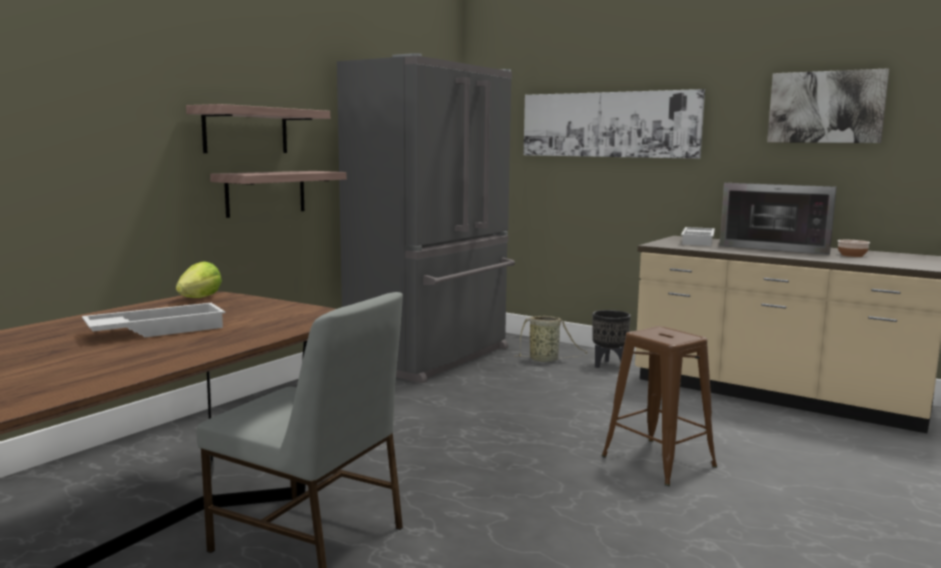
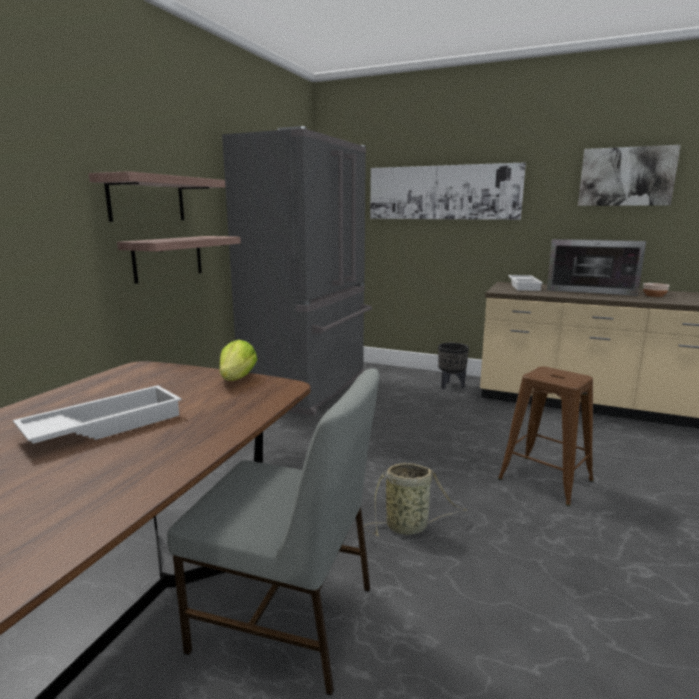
camera: 10 degrees left, 5 degrees up
(199, 298) = (131, 372): lettuce -> lettuce (237, 379)
(546, 360) = (401, 385): basket -> basket (409, 526)

